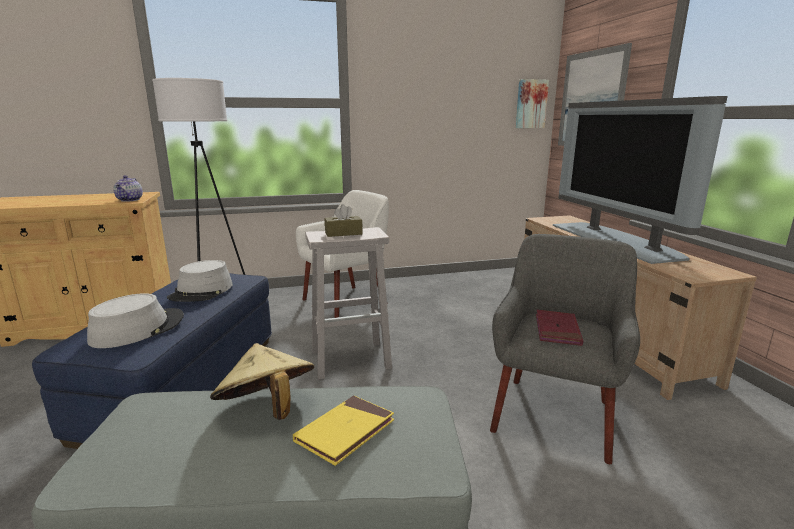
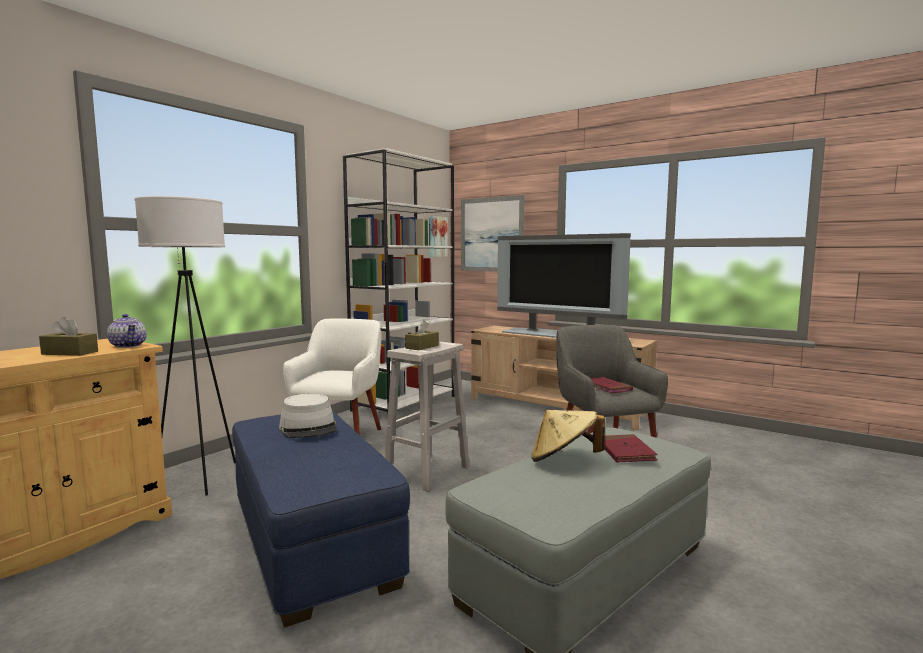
camera: 40 degrees left, 10 degrees down
(89, 201) = (70, 353): none -> brown tissue box
(138, 329) = (334, 461): grey hat -> none
(345, 432) = (625, 452): yellow book -> red book
(448, 283) = (404, 403): none -> white bookcase

